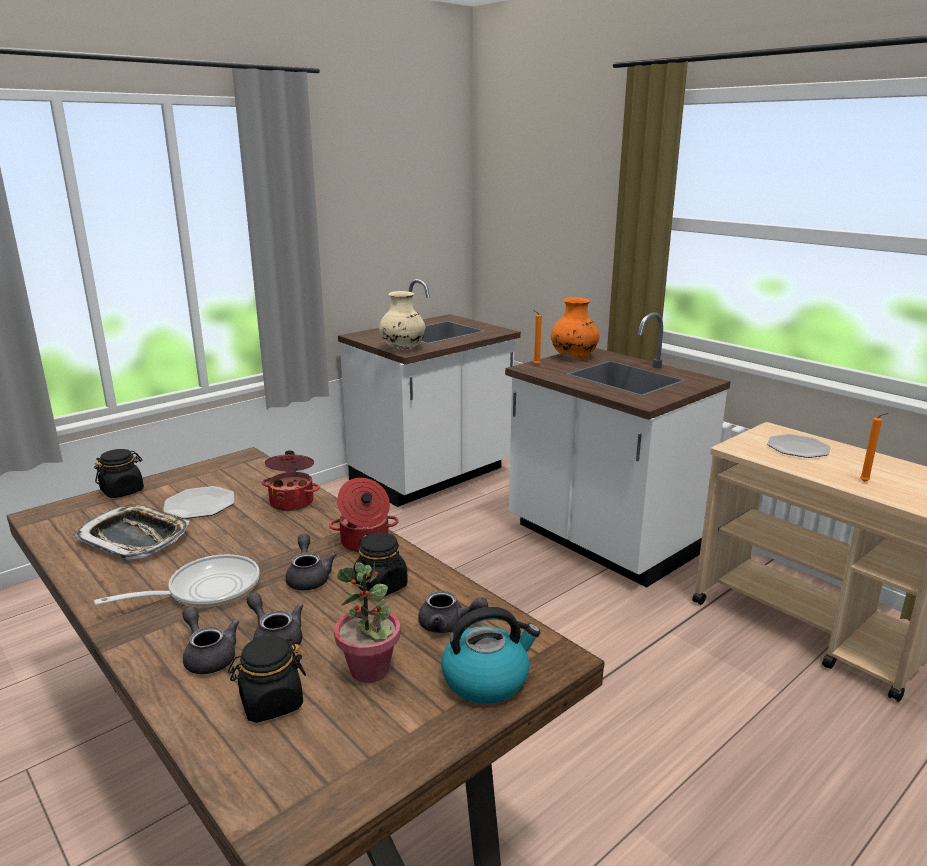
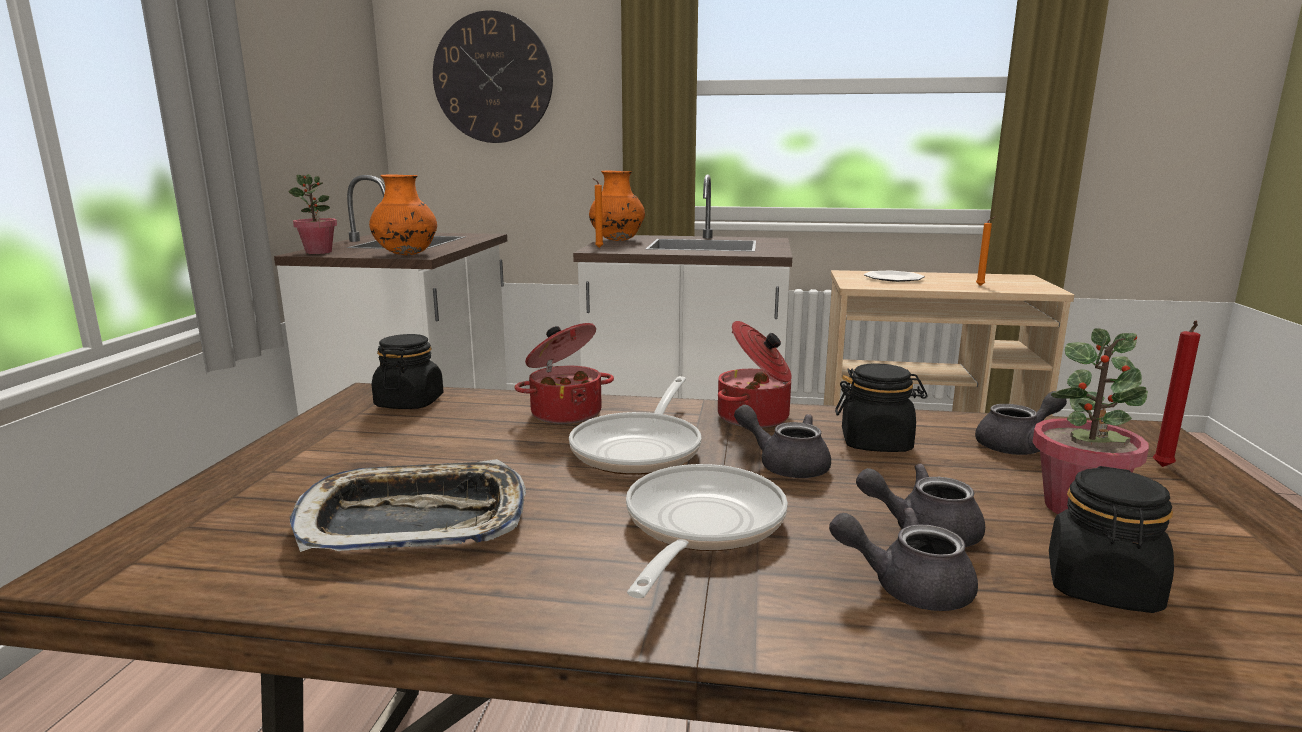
camera: 40 degrees left, 5 degrees down
(123, 491) = (229, 480): black jar -> black jar (409, 402)
(199, 504) = (429, 453): plate -> none
(274, 538) = (641, 448): none -> frying pan
(365, 335) = (319, 252): none -> potted plant
(403, 349) = (406, 254): beige vase -> orange vase
(486, 679) = (1162, 468): kettle -> red candle
(538, 201) = (493, 78): none -> wall clock

